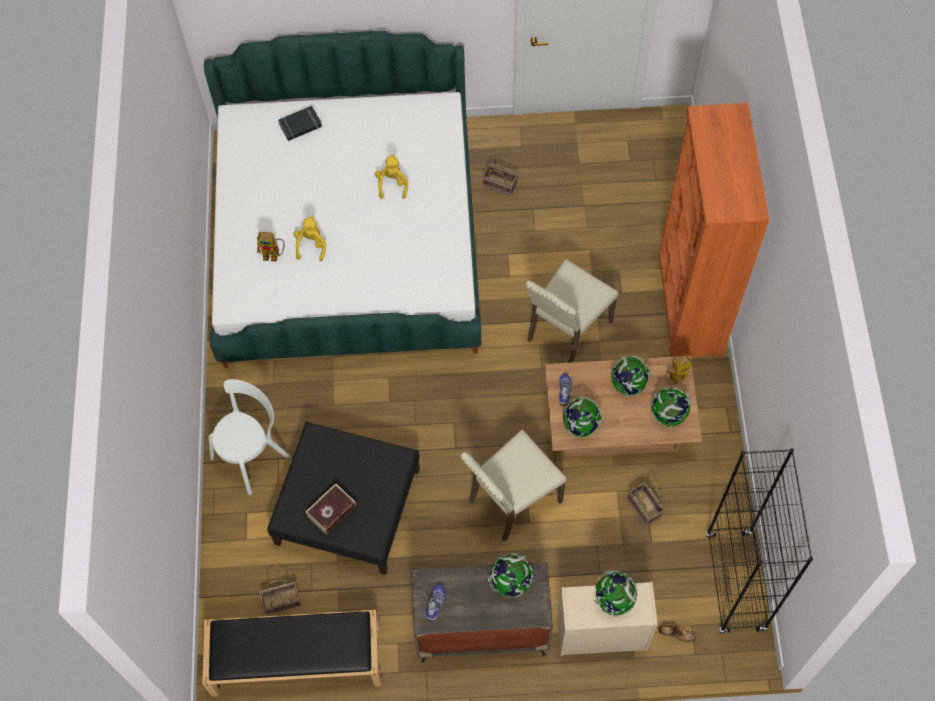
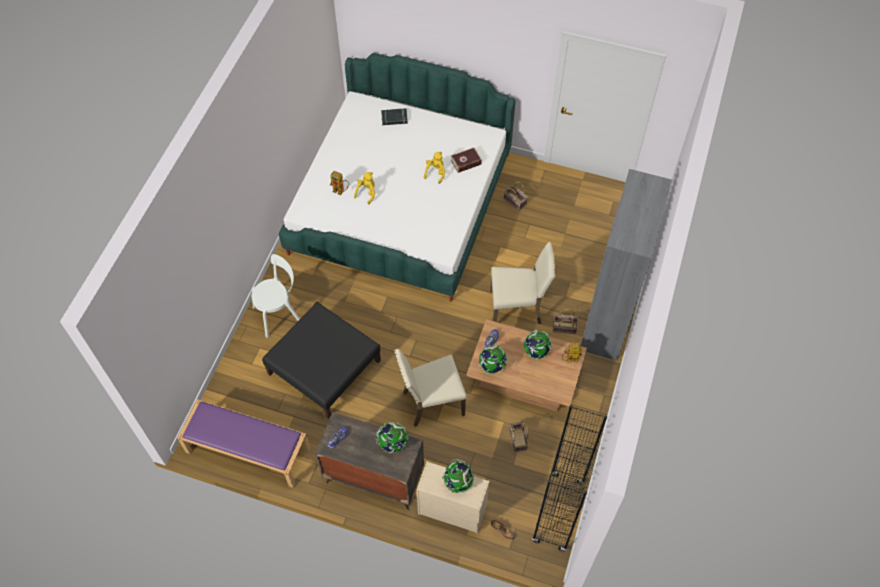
camera: 20 degrees right, 5 degrees down
(281, 602) = (255, 411): basket -> basket (563, 328)
(295, 660) = (247, 450): black bench -> purple bench
(331, 511) = (306, 361): book -> book (466, 162)
(566, 331) = (517, 308): beige chair -> beige chair turned 150 degrees counterclockwise
(668, 415) = (554, 380): globe -> none
(689, 304) = (608, 320): orange bookcase -> grey bookcase

